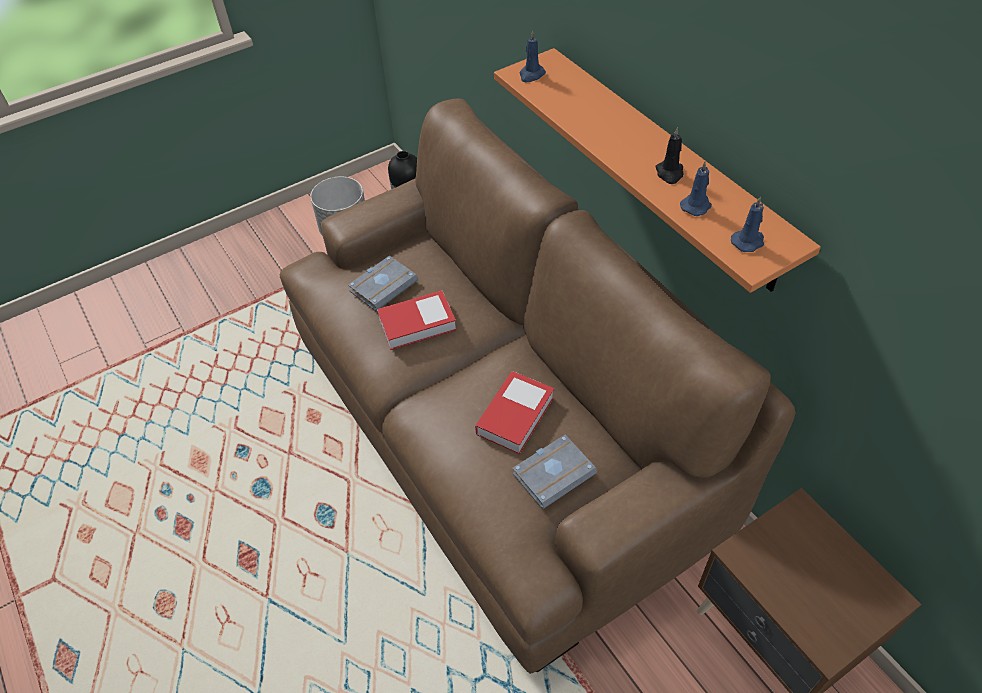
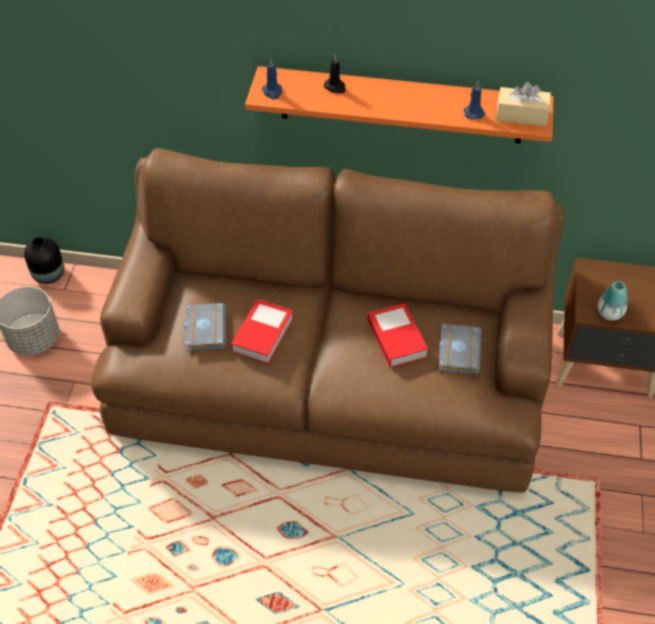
camera: 50 degrees left, 0 degrees up
(669, 173) = (436, 103): black candle -> black candle (335, 87)
(748, 241) = (521, 115): blue candle -> beige tissue box
(764, 574) = (609, 313): none -> vase

